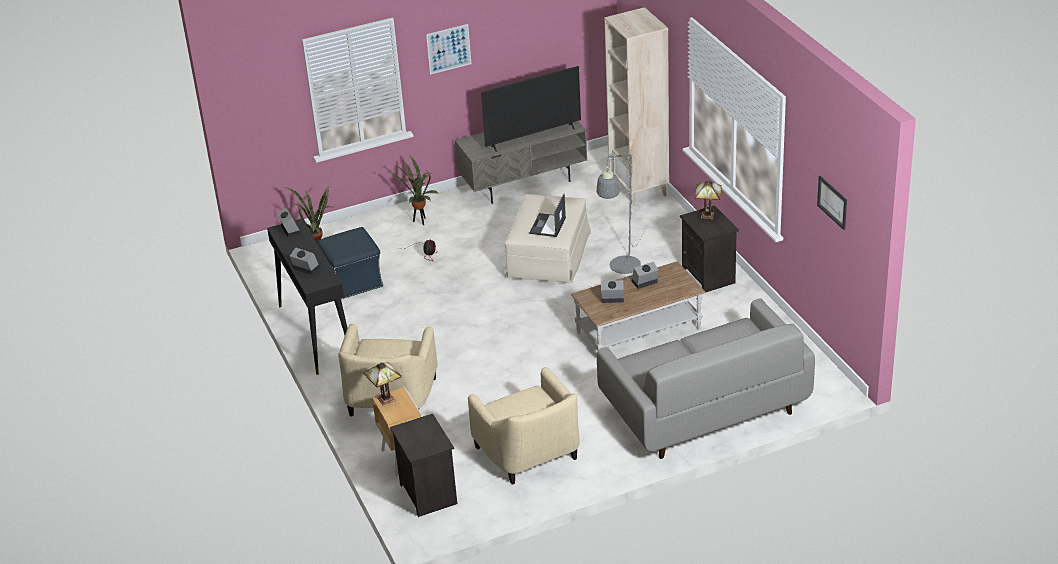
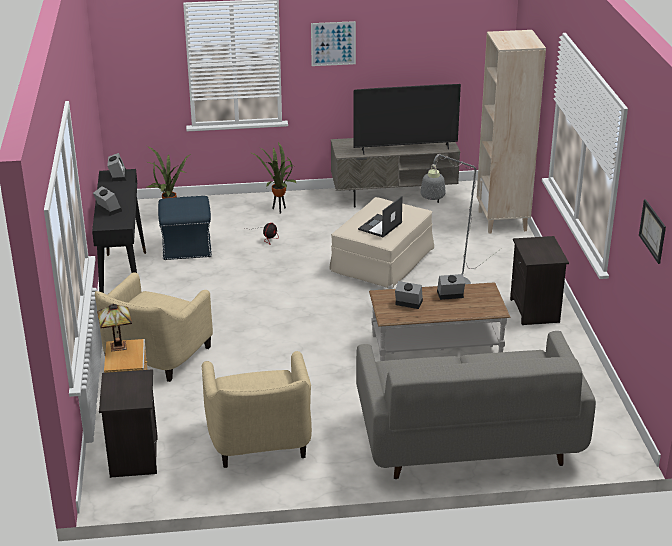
camera: 15 degrees right, 5 degrees down
(708, 215) = (543, 243): table lamp -> none

